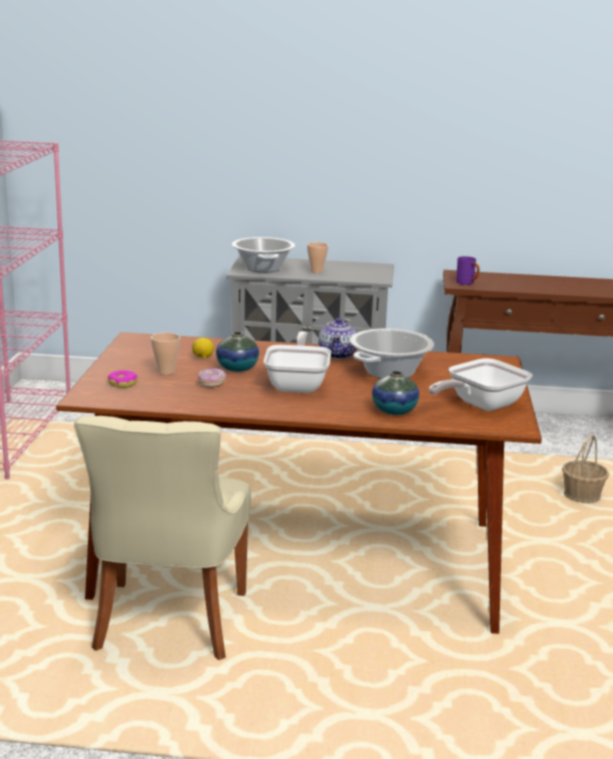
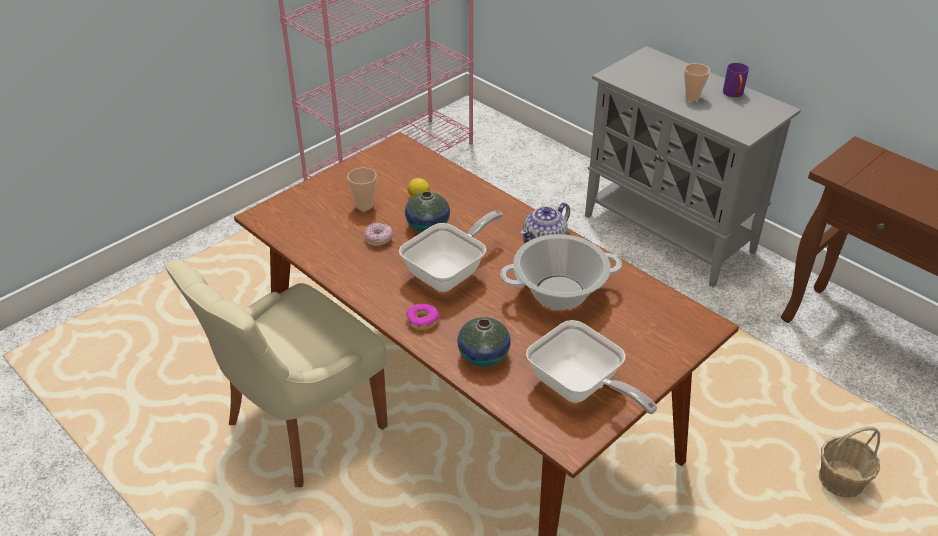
camera: 40 degrees right, 20 degrees up
(123, 383) = (312, 208): donut -> donut (423, 321)
(263, 268) = (642, 76): cooking pot -> none
(467, 283) = (850, 172): purple mug -> purple mug (734, 95)
(480, 405) = (580, 388): frying pan -> frying pan turned 135 degrees counterclockwise

